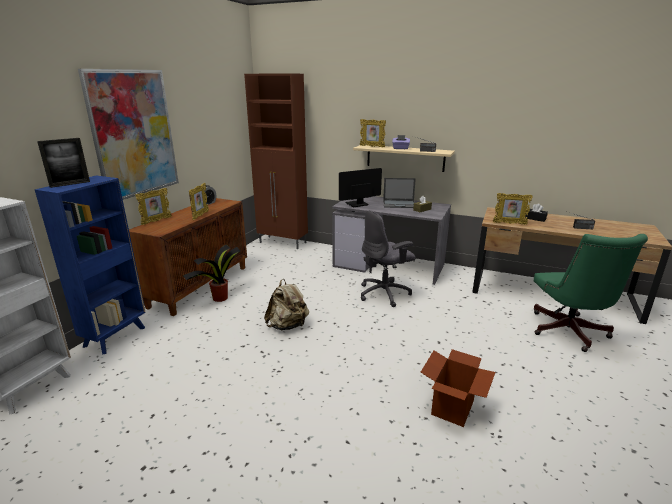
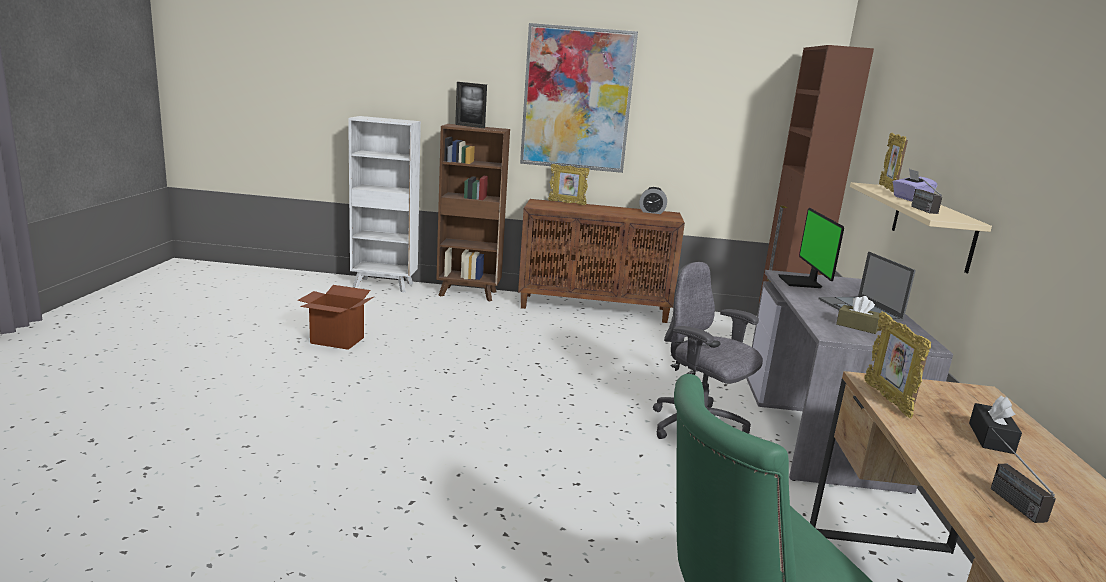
camera: 70 degrees right, 5 degrees down
(116, 336) = (469, 294): blue bookcase -> brown bookcase
(200, 215) = (604, 213): picture frame -> none
(219, 298) = (575, 321): potted plant -> none
(287, 326) = (542, 366): beige backpack -> none
(357, 204) = (802, 282): monitor -> monitor turned 135 degrees counterclockwise
(452, 408) = (409, 494): cardboard box -> cardboard box (337, 340)

